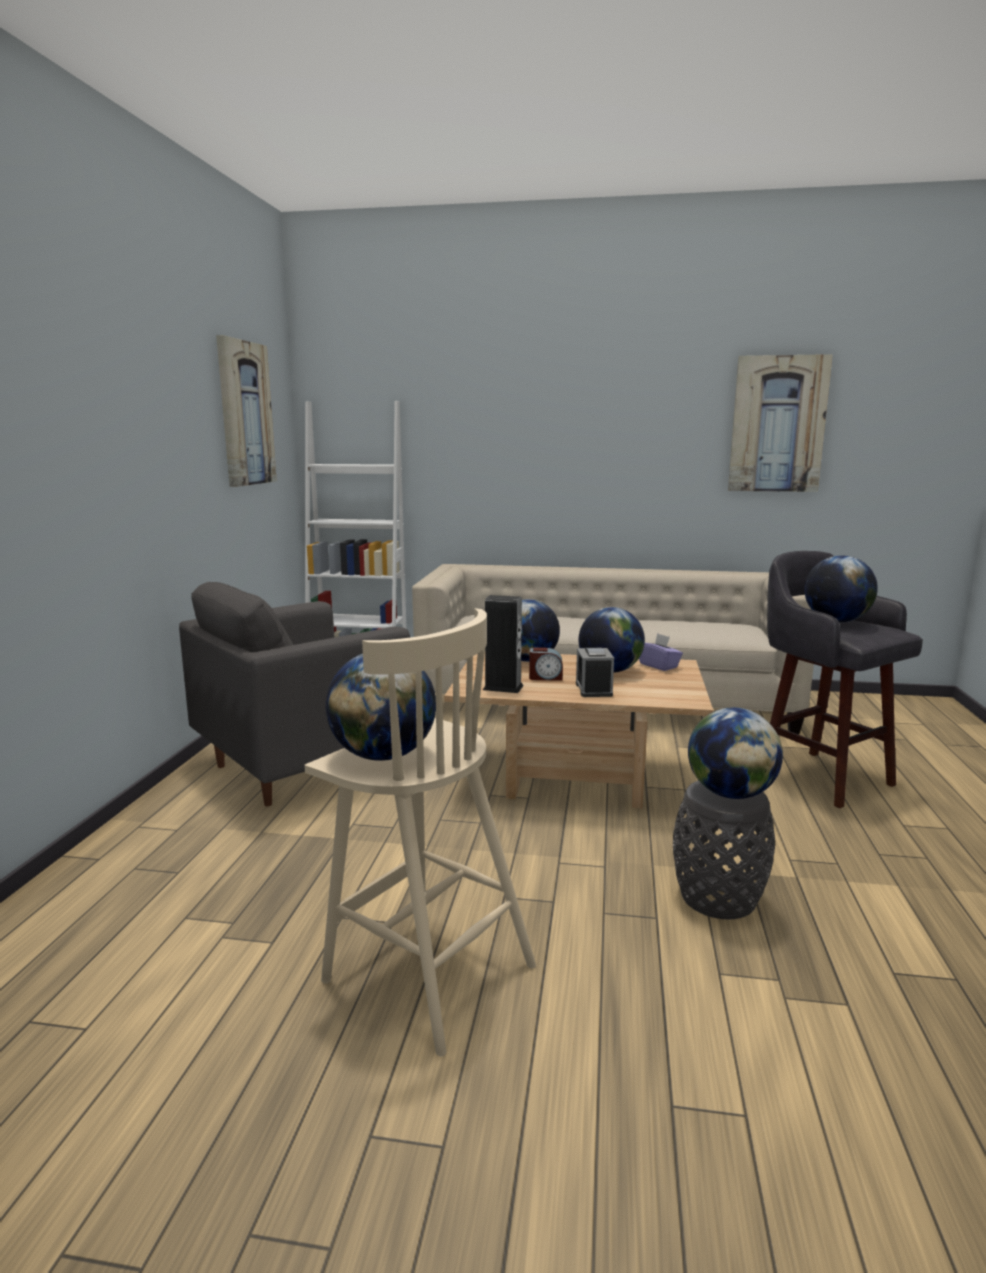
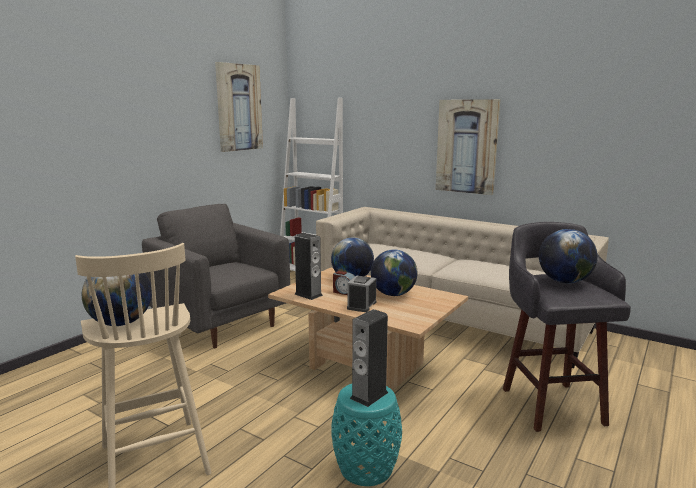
camera: 25 degrees right, 0 degrees up
(302, 766) = (222, 324): grey armchair -> grey armchair turned 60 degrees clockwise
(658, 665) = (433, 296): purple tissue box -> none
(718, 898) = (366, 468): grey stool -> turquoise stool
(730, 794) = (369, 395): globe -> speaker
(777, 424) = (605, 116): picture -> picture (467, 146)

